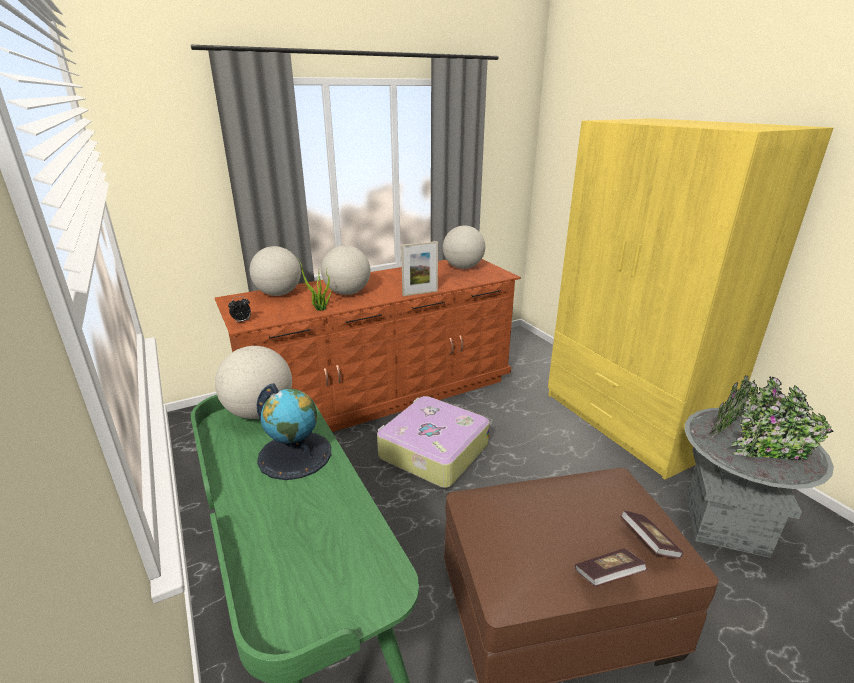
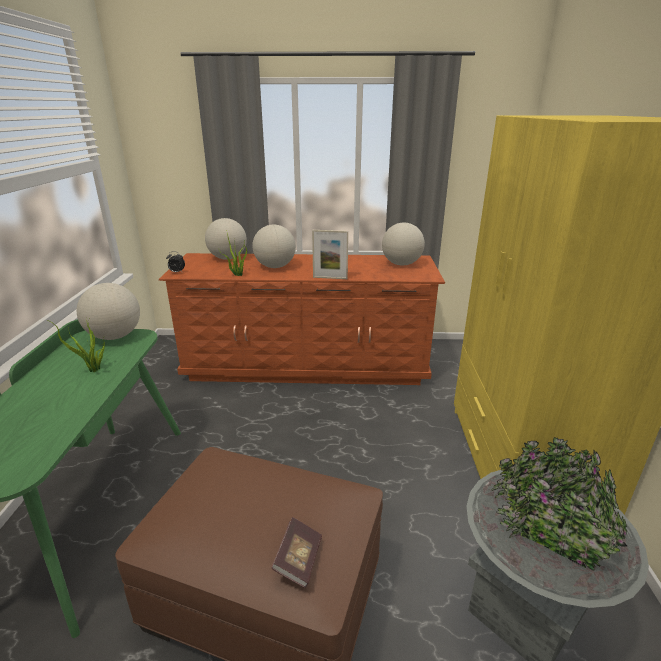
camera: 30 degrees right, 0 degrees up
(295, 454) = (93, 370): globe -> potted plant
(432, 451) = (300, 422): suitcase -> none
(608, 576) = (228, 567): book -> none

